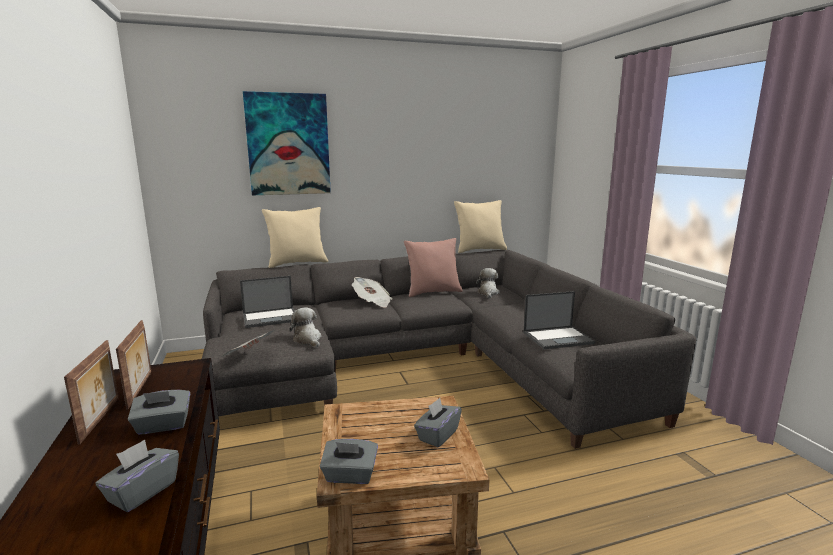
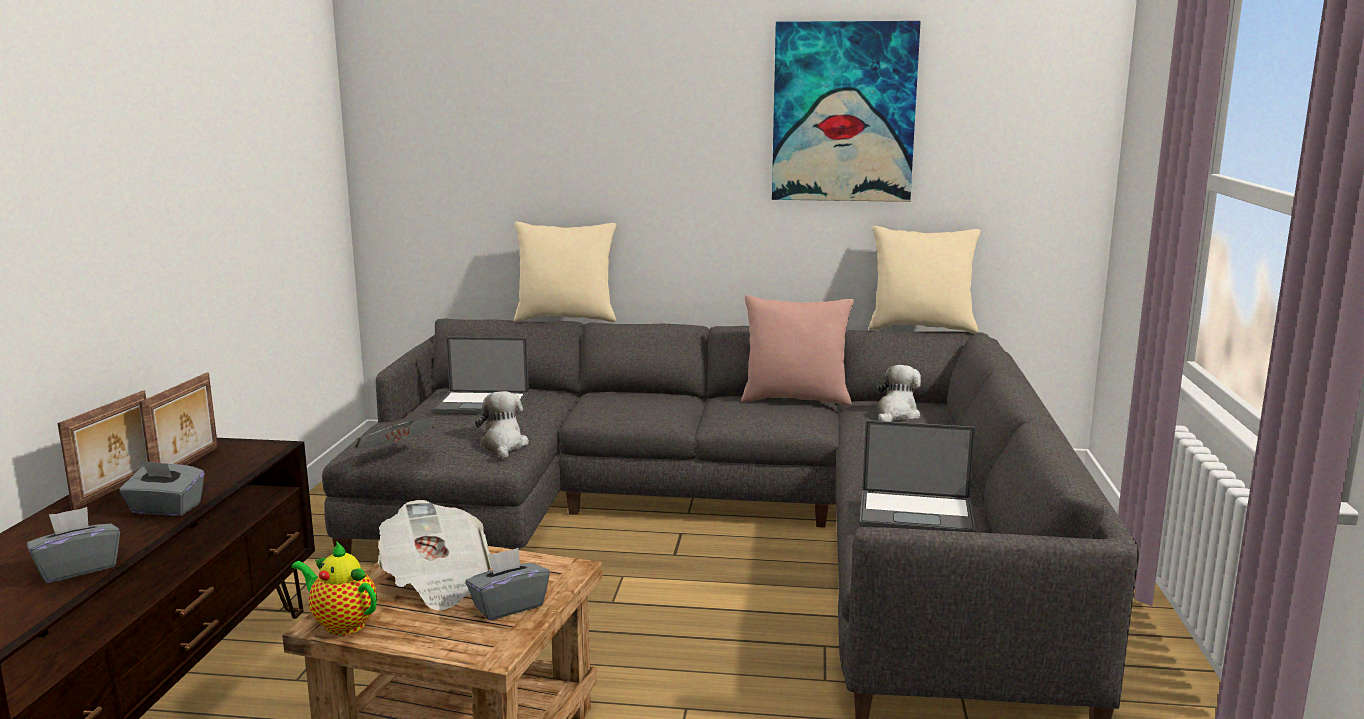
camera: 25 degrees right, 0 degrees up
(288, 144) = (566, 113): picture -> picture (843, 112)
(350, 476) = (341, 624): grey tissue box -> teapot
(372, 302) = (666, 402): newspaper -> newspaper (438, 582)

